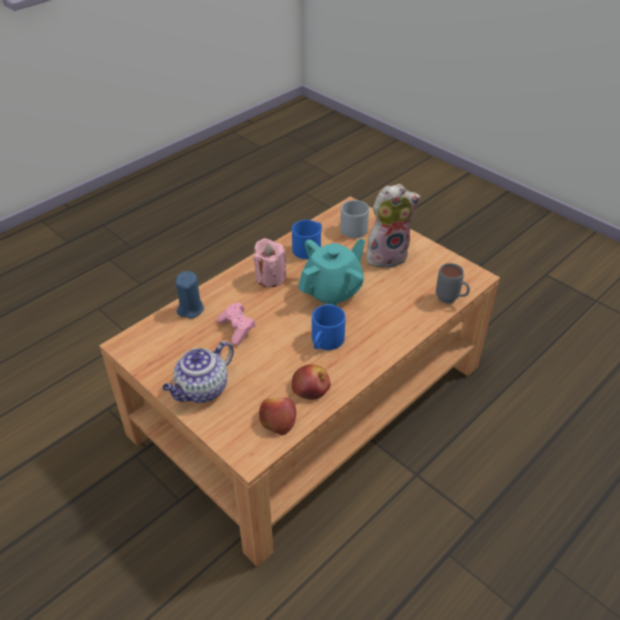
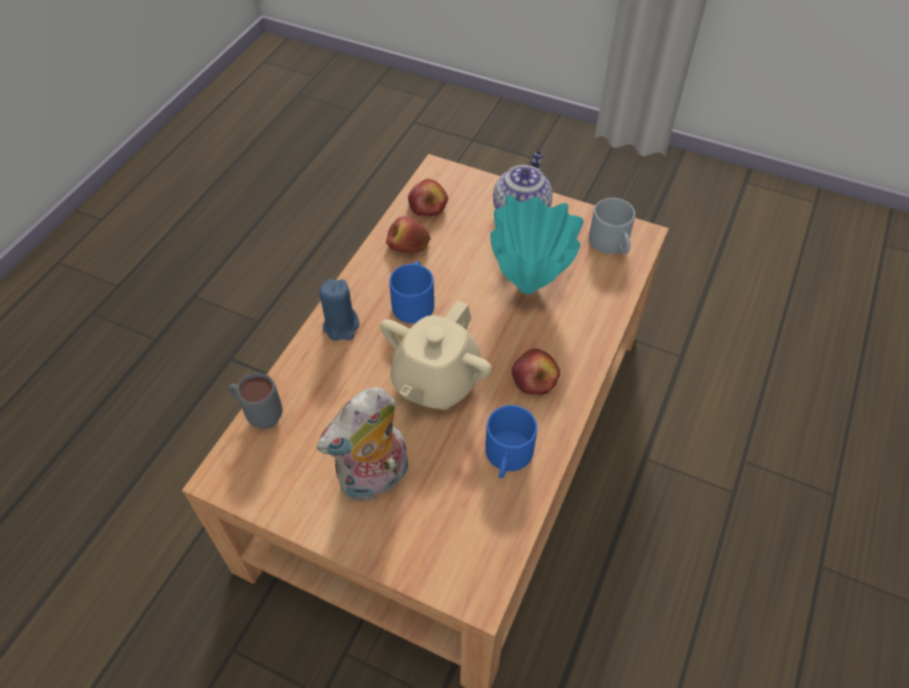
camera: 160 degrees right, 10 degrees up
(190, 309) = (604, 298): blue candle -> blue candle (341, 326)
(237, 329) = (528, 287): pink game controller -> turquoise vase
(270, 277) = (534, 378): pink candle -> apple
(332, 291) = (435, 381): turquoise teapot -> beige teapot
(353, 227) = (455, 535): grey mug -> grey mug (612, 244)

